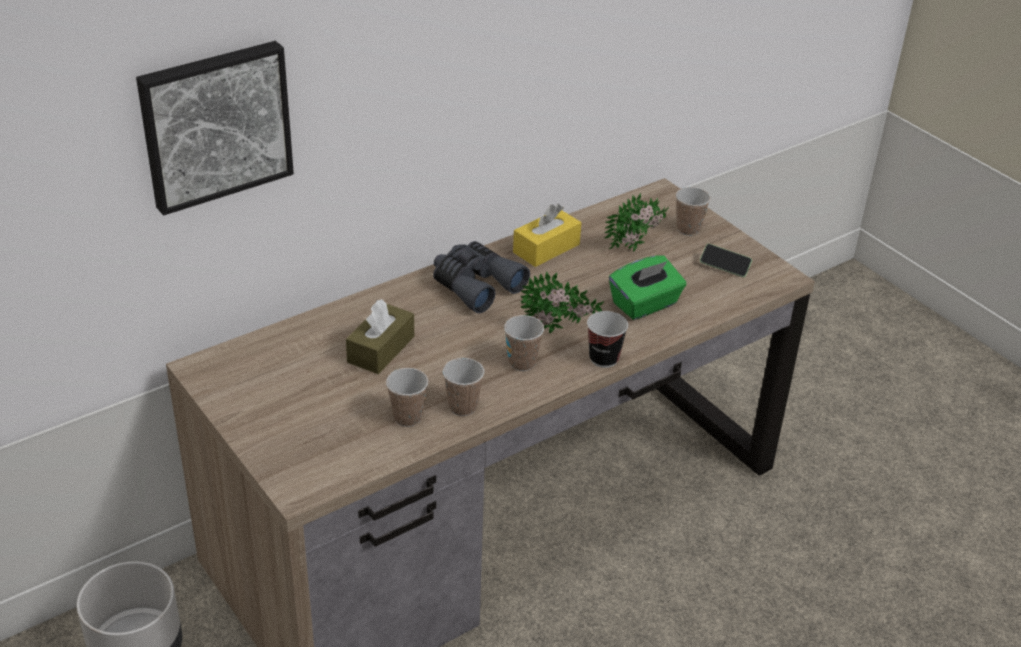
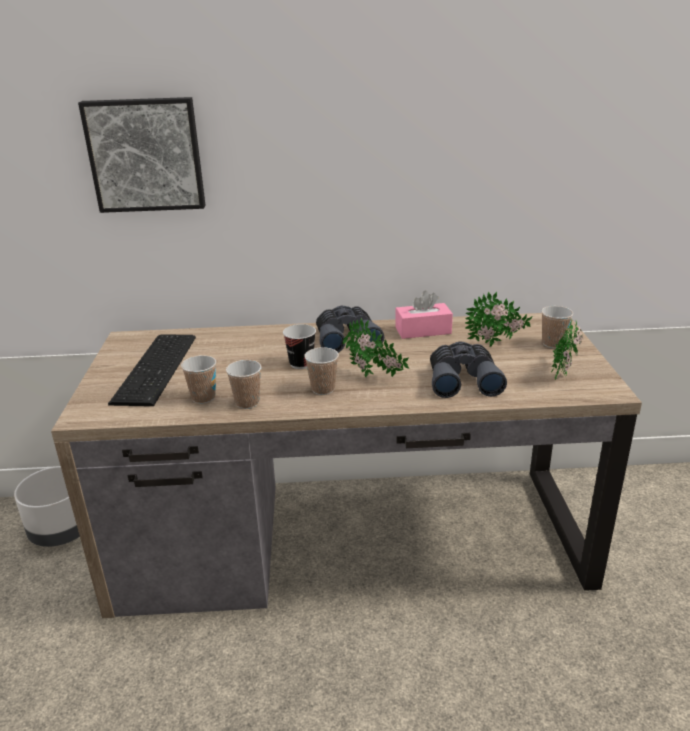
camera: 35 degrees right, 10 degrees down
(304, 396) = (159, 367): none -> keyboard
(381, 349) = (238, 356): brown tissue box -> none
(546, 248) = (423, 330): yellow tissue box -> pink tissue box
(604, 359) = (388, 404): cup -> cup (301, 364)
(645, 304) = (463, 380): green tissue box -> grey binoculars
(724, 266) = (561, 372): phone -> potted plant

